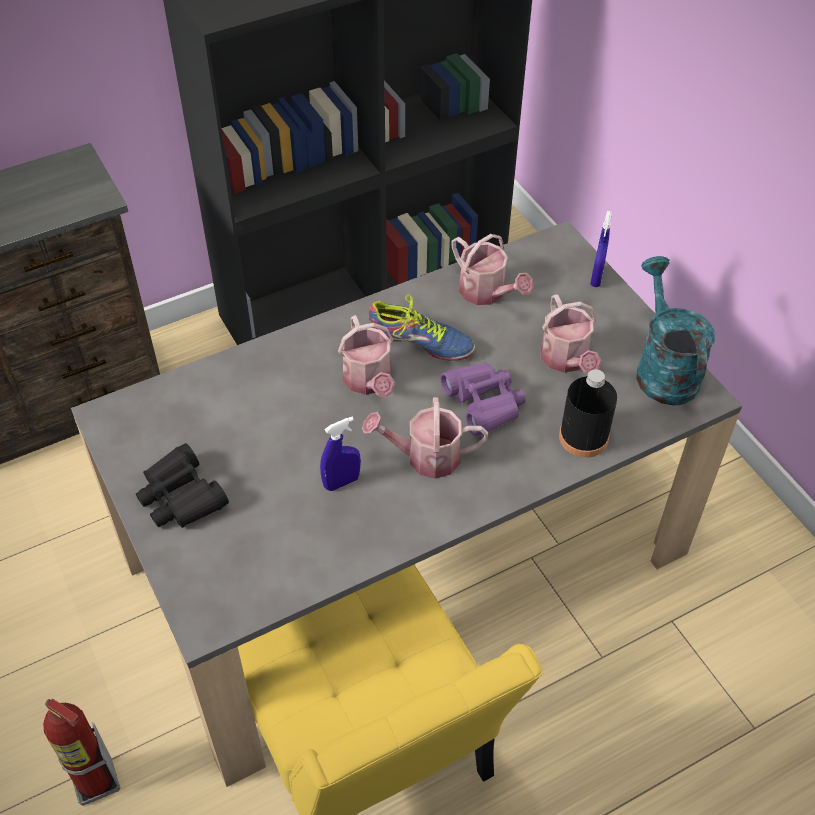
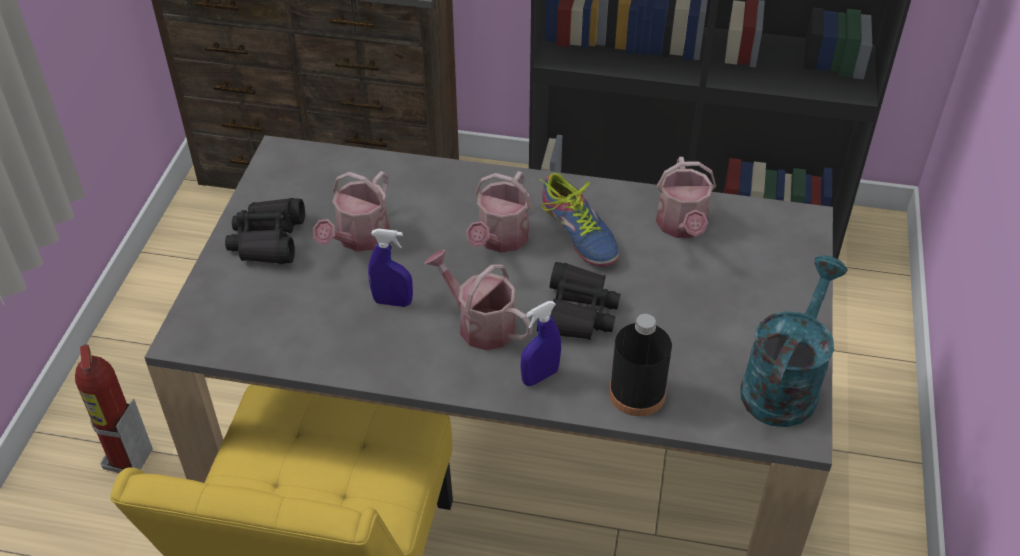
camera: 40 degrees right, 5 degrees down
(483, 403) = (577, 312): purple binoculars -> black binoculars
(566, 360) = (695, 321): watering can -> watering can (359, 239)
(596, 278) = (805, 269): blue spray bottle -> blue spray bottle (540, 376)

